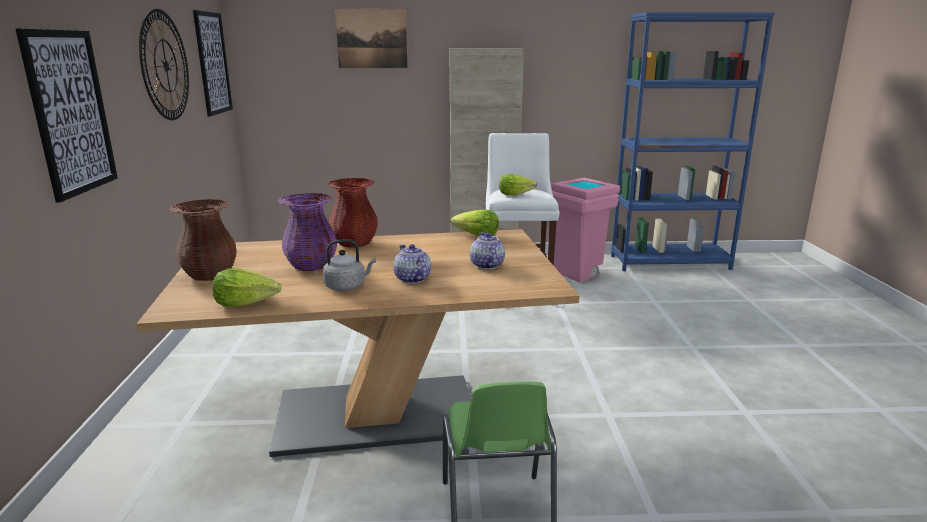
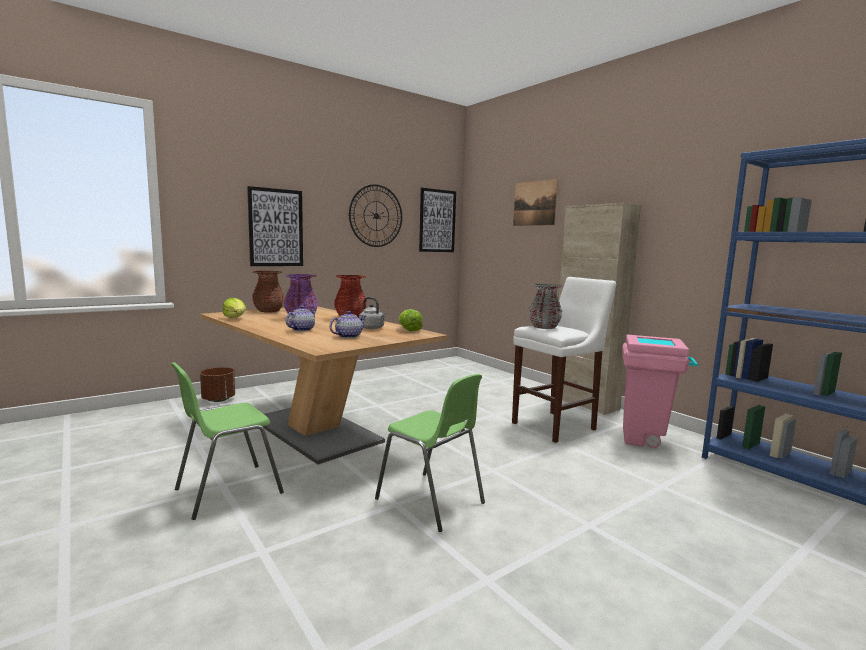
camera: 55 degrees right, 10 degrees down
(119, 474) = (218, 399): none -> brown planter
(347, 286) = (275, 324): grey kettle -> grey kettle (372, 328)
(515, 194) = (544, 327): lettuce -> grey vase
(615, 395) = (431, 501): none -> green chair

